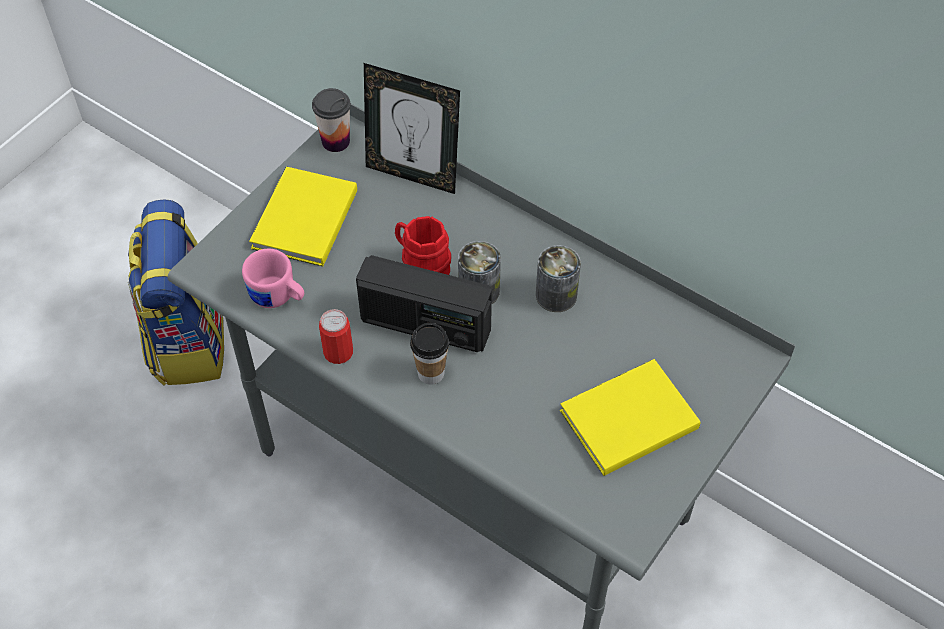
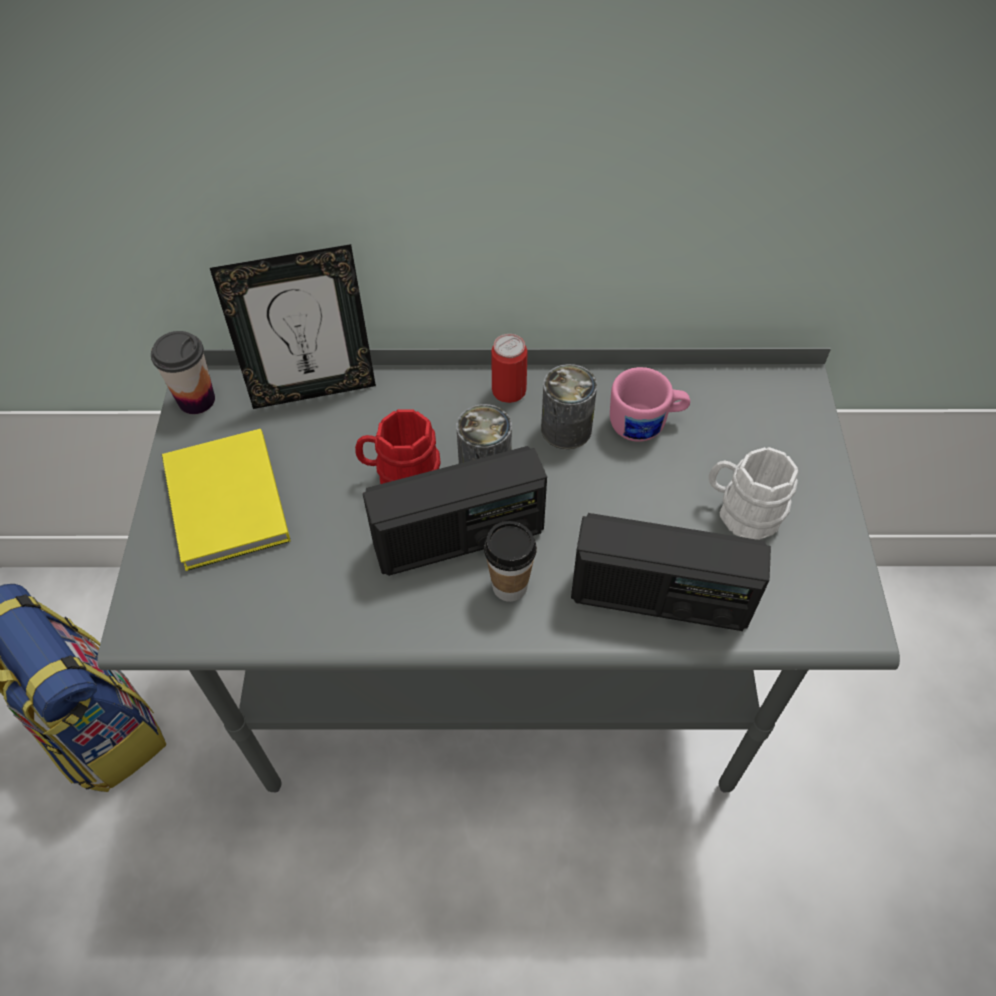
camera: 35 degrees left, 0 degrees up
(278, 297) = (264, 607): pink mug -> pink mug (646, 424)
(338, 352) = (387, 627): can -> can (509, 390)
(518, 438) = (659, 598): none -> radio
(625, 419) = (741, 512): yellow book -> white mug

